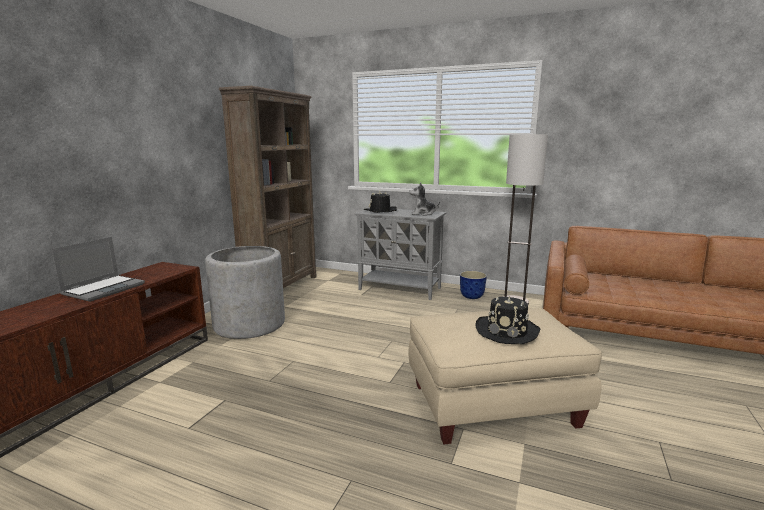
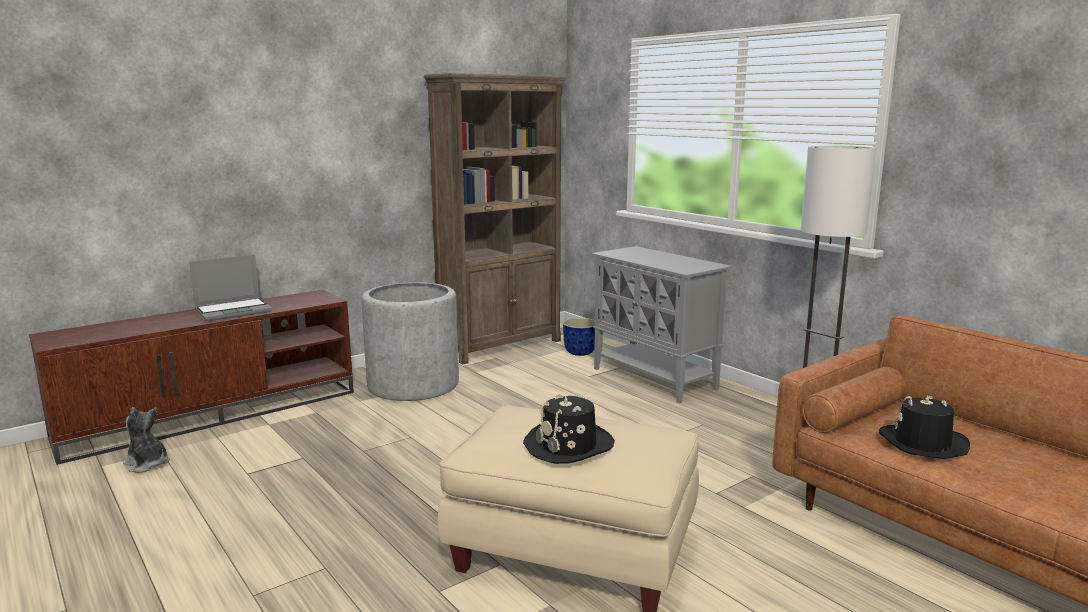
camera: 30 degrees right, 0 degrees up
(380, 211) = (633, 253): black hat -> black hat (922, 443)
(423, 214) = (685, 265): plush toy -> plush toy (147, 464)
(472, 296) = (752, 411): planter -> planter (580, 353)

